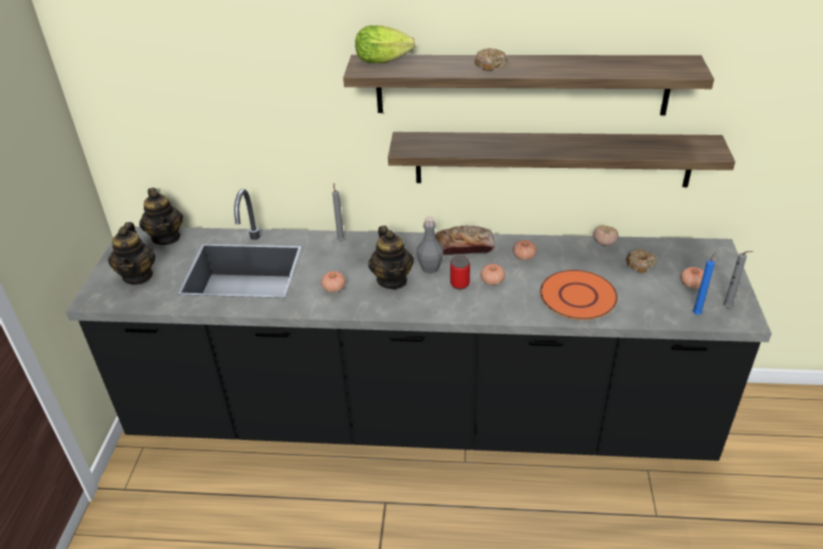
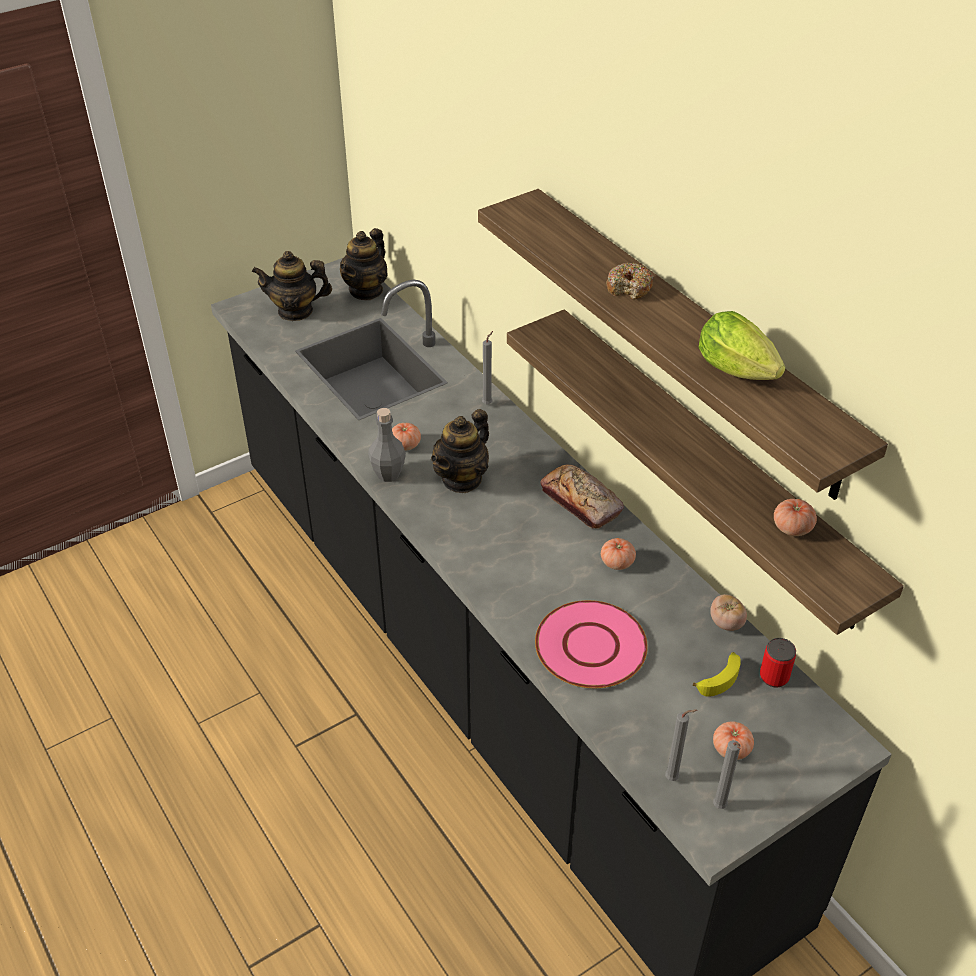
camera: 50 degrees right, 5 degrees up
(138, 276) = (295, 311): teapot -> teapot turned 45 degrees clockwise
(386, 61) = (548, 217): lettuce -> lettuce (740, 373)
(430, 268) = (512, 496): grey bottle -> grey bottle (388, 474)
(459, 284) = (509, 534): can -> can (774, 677)
(492, 281) = (542, 558): tomato -> tomato (792, 527)
(577, 296) = (590, 645): orange plate -> pink plate
(640, 264) = (719, 677): donut -> banana
(697, 313) = (674, 778): blue candle -> grey candle

